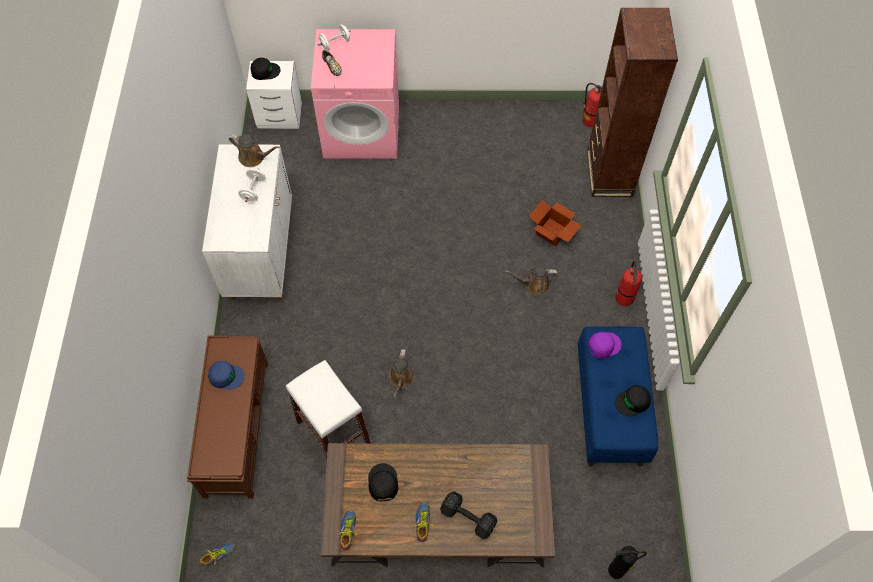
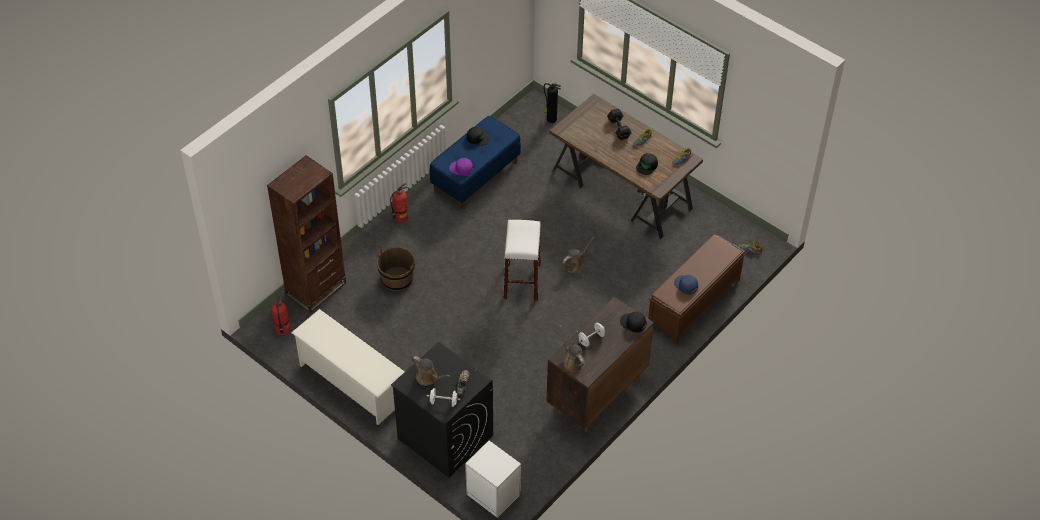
camera: 140 degrees left, 10 degrees down
(261, 255) = (596, 394): white cabinet -> brown cabinet
(265, 71) = (494, 469): black cap -> black cap (633, 323)
(333, 432) = (639, 264): white stool -> white stool (522, 281)
(362, 131) = (444, 436): pink washing machine -> black washing machine
(483, 119) = (351, 383): none -> white shoe rack
(534, 285) = (443, 259): brown watering can -> brown watering can (428, 378)
(552, 233) = (397, 279): cardboard box -> brown bucket

